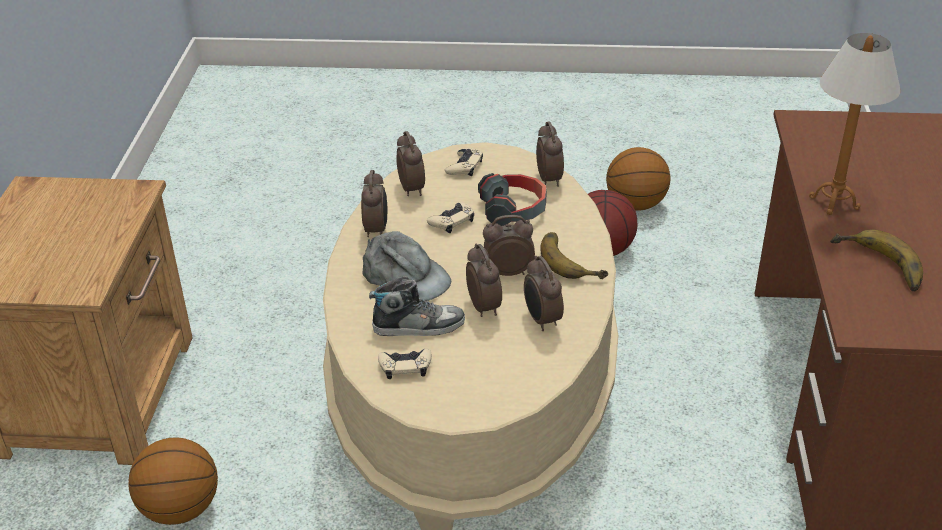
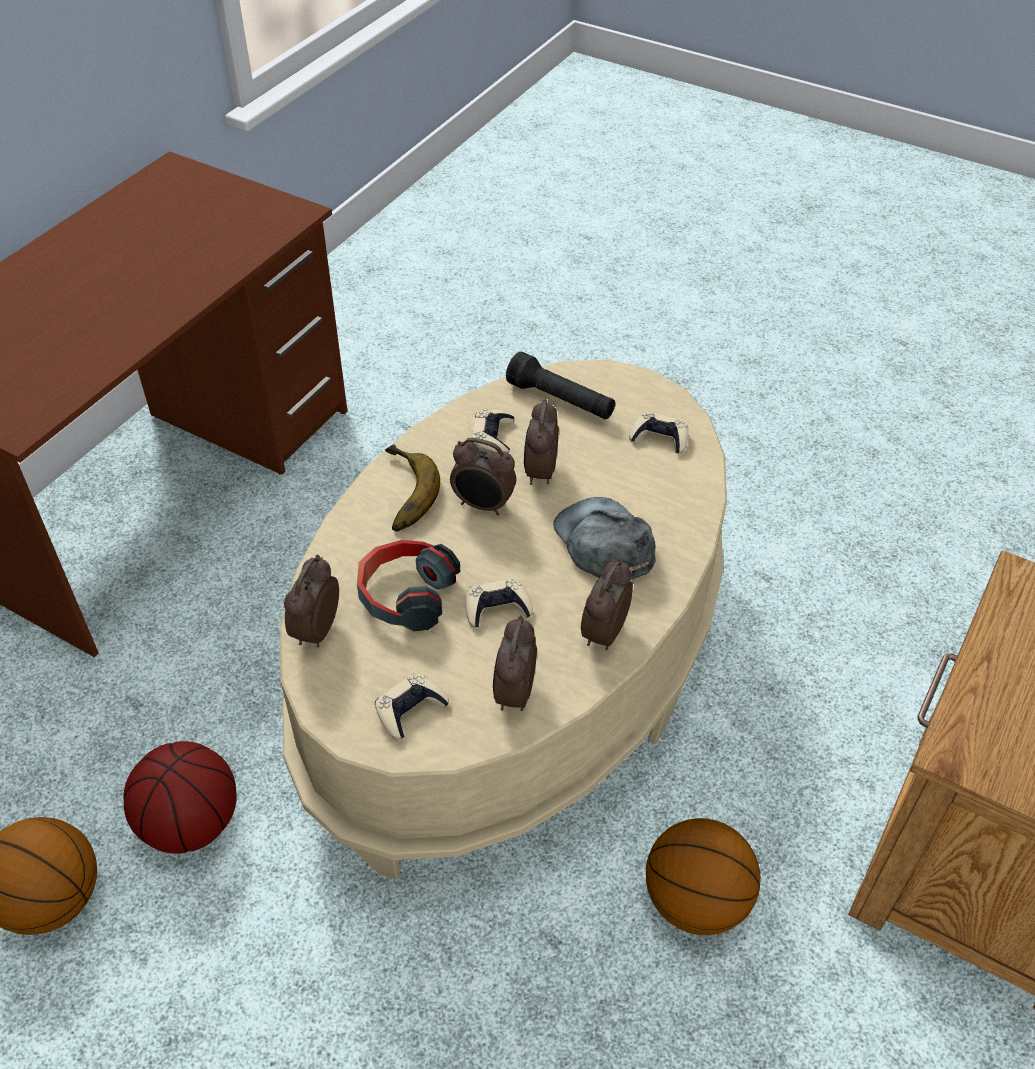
camera: 155 degrees left, 10 degrees up
(180, 509) = (885, 652): basketball -> basketball (696, 901)
(418, 326) = (623, 476): shoe -> none
(509, 369) = (561, 401): none -> black flashlight
(541, 320) = (492, 437): alarm clock -> beige game controller
(834, 203) = (149, 314): table lamp -> none
(877, 267) = (209, 248): banana -> none

